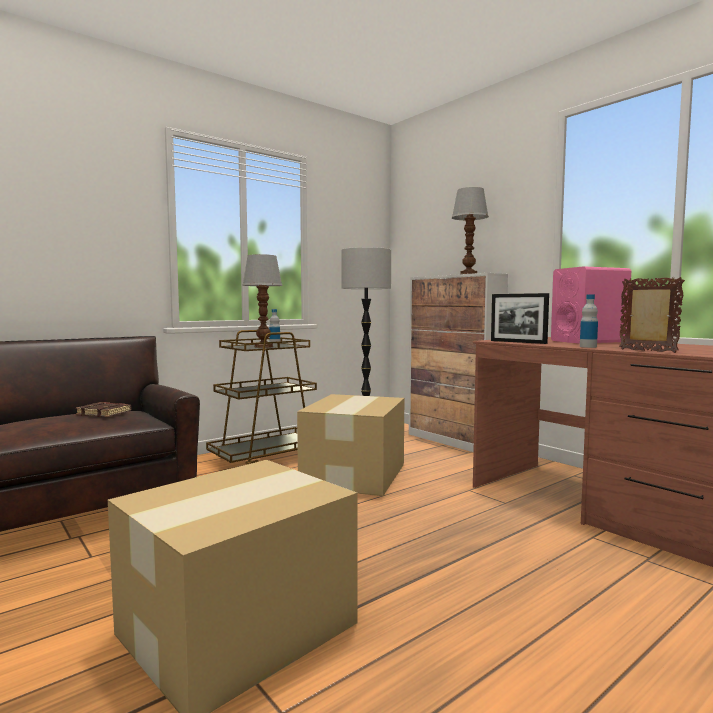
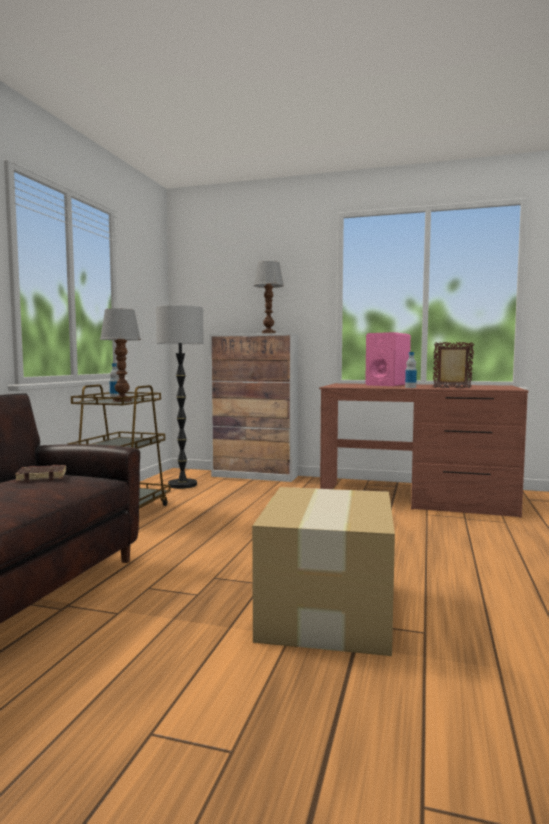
camera: 35 degrees left, 0 degrees up
(355, 474) = (224, 510): cardboard box -> none
(518, 342) = (354, 386): picture frame -> none

